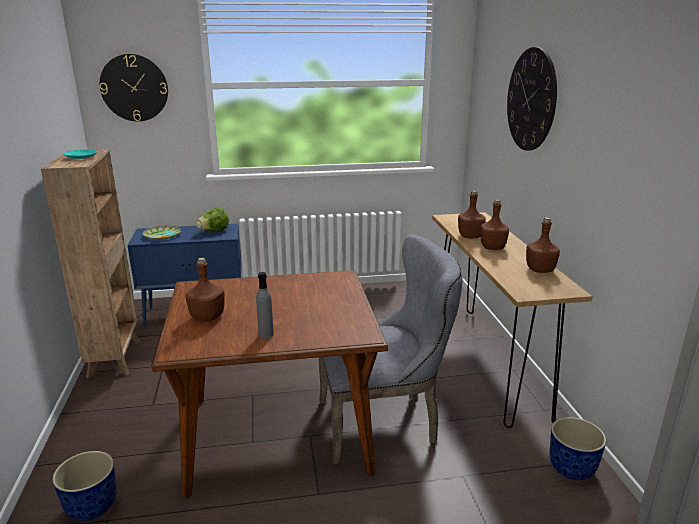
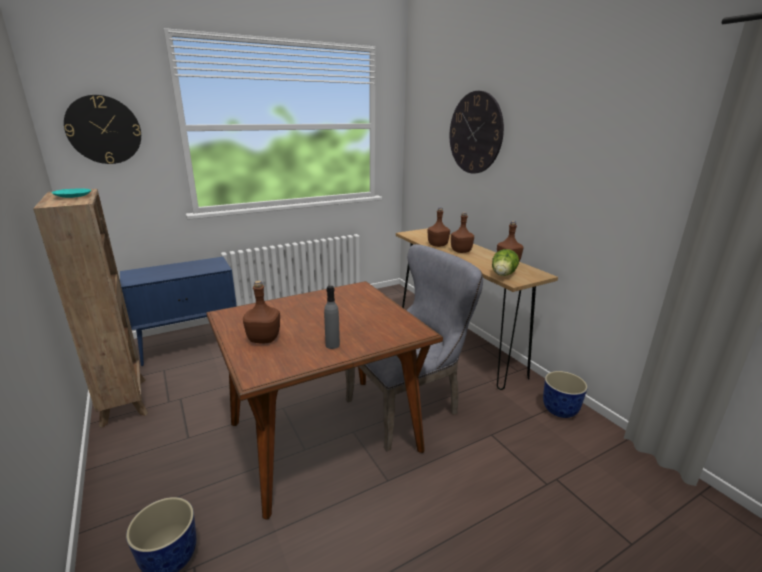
camera: 20 degrees left, 0 degrees up
(162, 235) = (152, 274): plate -> none
(214, 231) = (203, 265): lettuce -> lettuce (503, 275)

